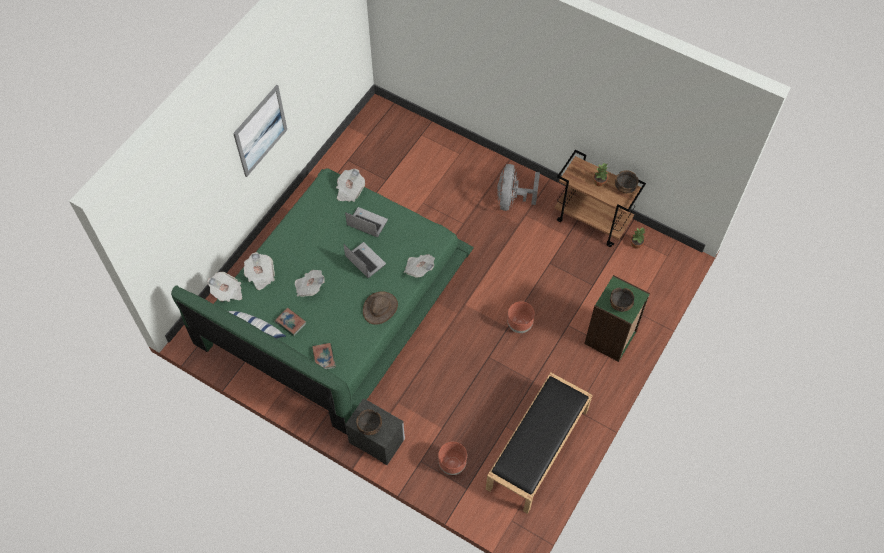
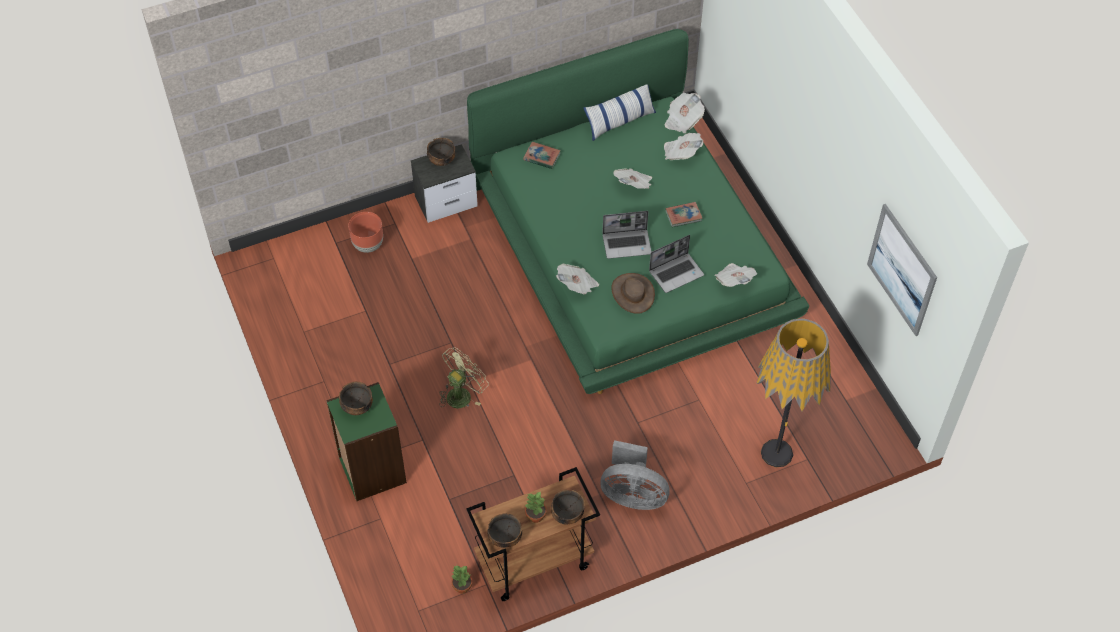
camera: 125 degrees right, 5 degrees down
(260, 131) = (817, 148): picture -> picture (901, 270)
(290, 323) = (604, 151): book -> book (683, 216)
(380, 308) = (559, 228): brown hat -> brown hat (633, 293)
(429, 149) = (777, 453): none -> floor lamp
(512, 199) = (632, 495): grey fan -> grey fan turned 150 degrees clockwise
(519, 325) = (462, 394): brown planter -> green fan
(537, 450) = (317, 321): black bench -> none
(585, 169) = (567, 514): none -> bowl

